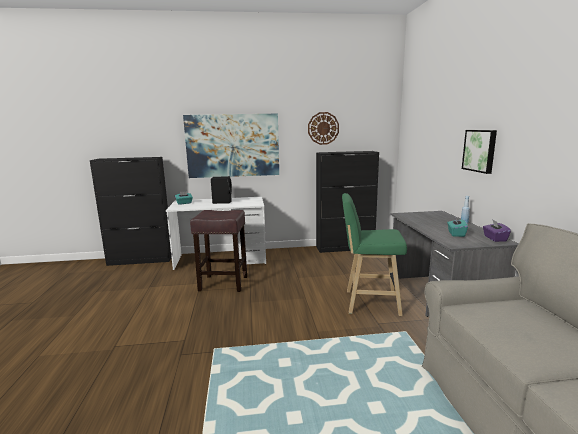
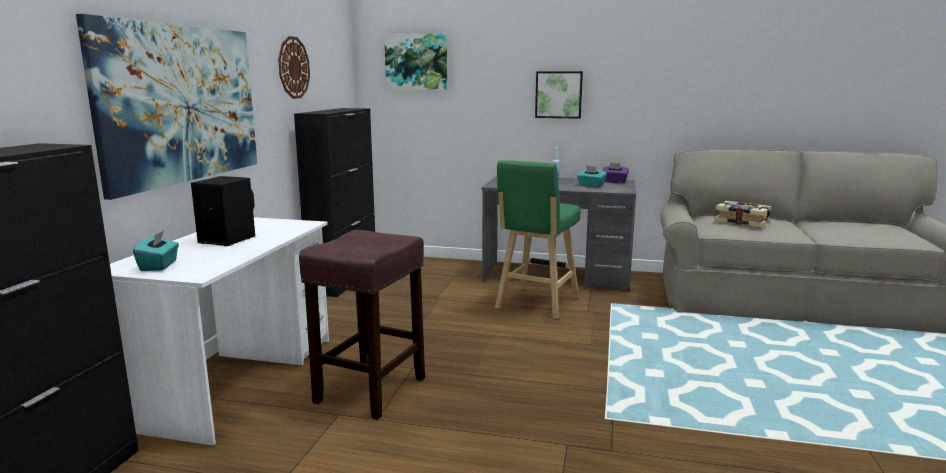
camera: 70 degrees left, 0 degrees up
(419, 122) = (416, 62): none -> picture
(518, 320) = (742, 222): none -> book

